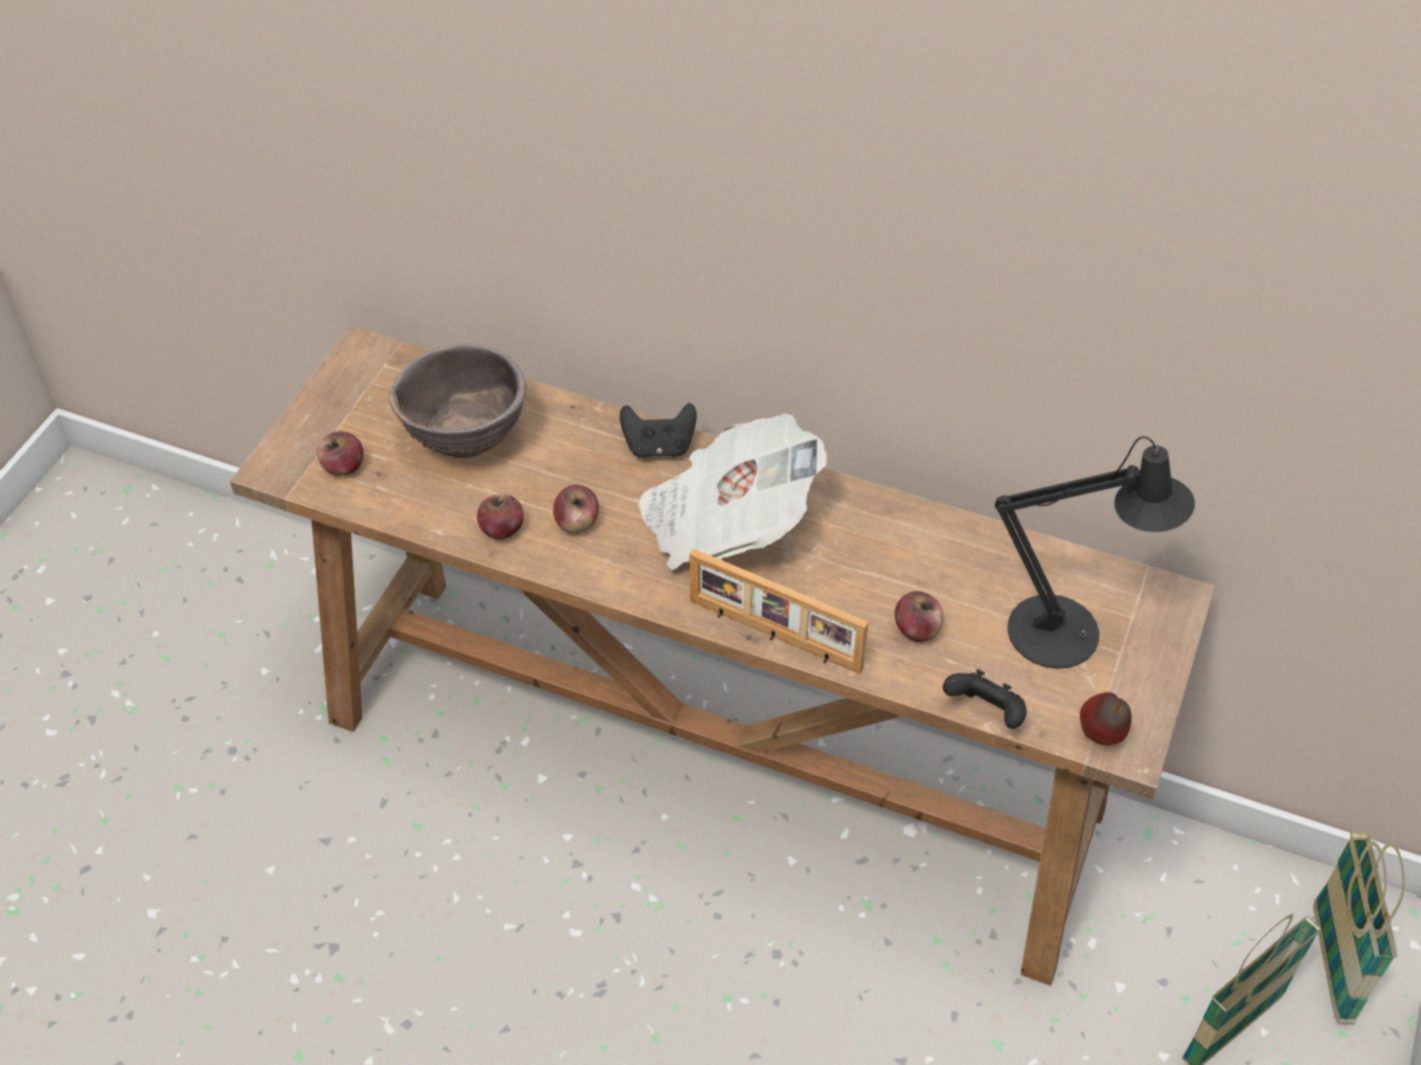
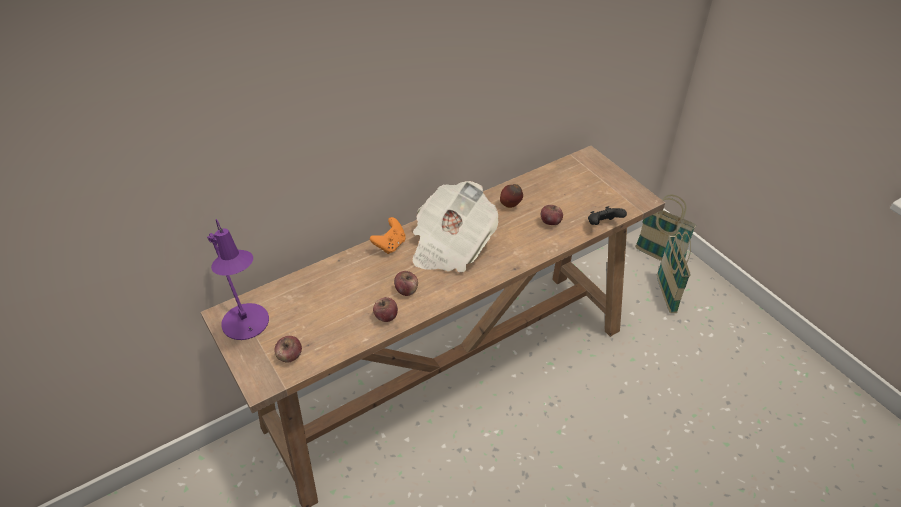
camera: 55 degrees left, 5 degrees down
(362, 389) = (248, 326): none -> purple table lamp
(466, 440) = (320, 304): brown bowl -> none
(659, 447) = (390, 245): black game controller -> orange game controller
(773, 636) = (520, 261): picture frame -> none
(1067, 635) = (584, 187): black table lamp -> none
(1101, 736) = (634, 203): apple -> apple (510, 205)

